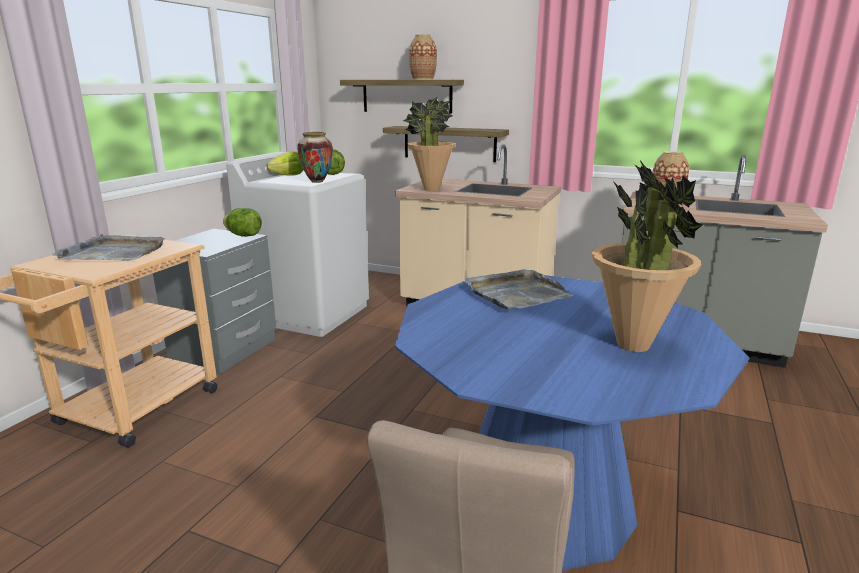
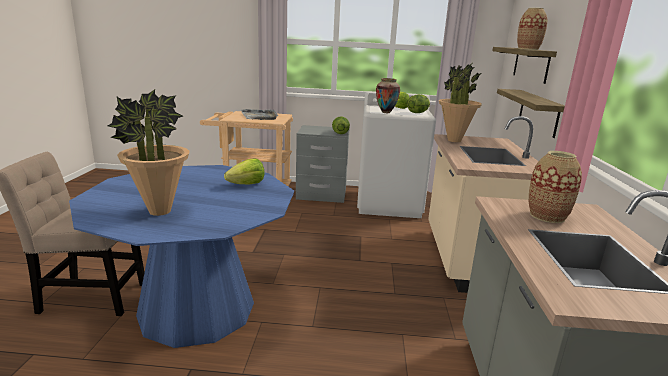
camera: 70 degrees right, 0 degrees up
(516, 294) = (247, 184): grey tray -> lettuce

